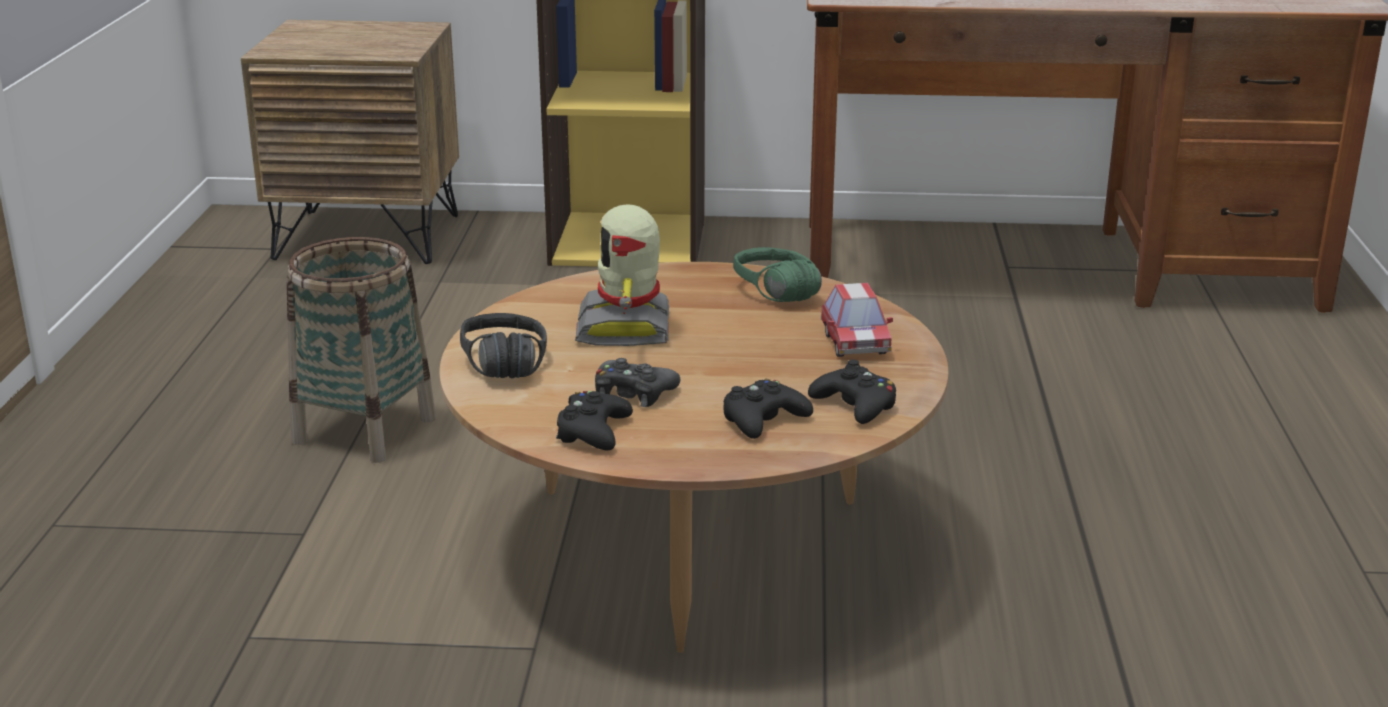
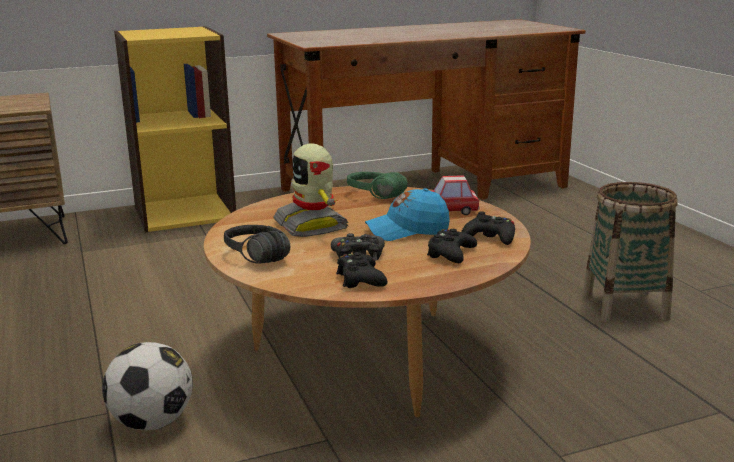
camera: 25 degrees left, 5 degrees down
(344, 562) = (152, 423): none -> football
(365, 430) = (100, 342): basket -> basket (625, 306)
(747, 367) = (407, 231): none -> blue cap
(855, 343) = (450, 210): toy car -> toy car turned 120 degrees clockwise

